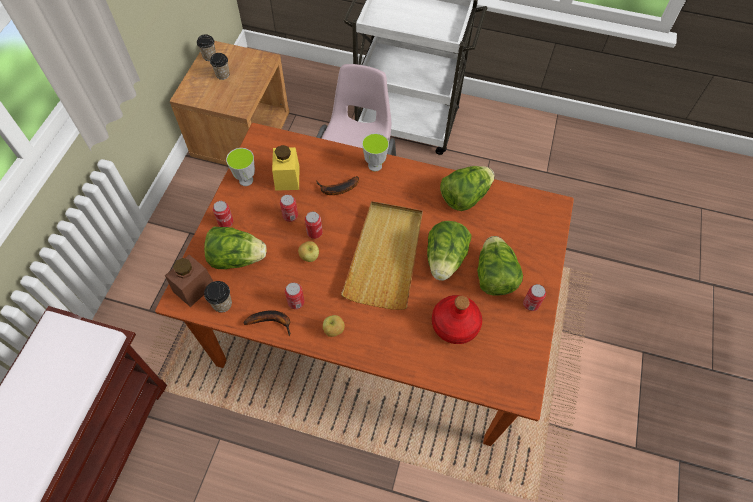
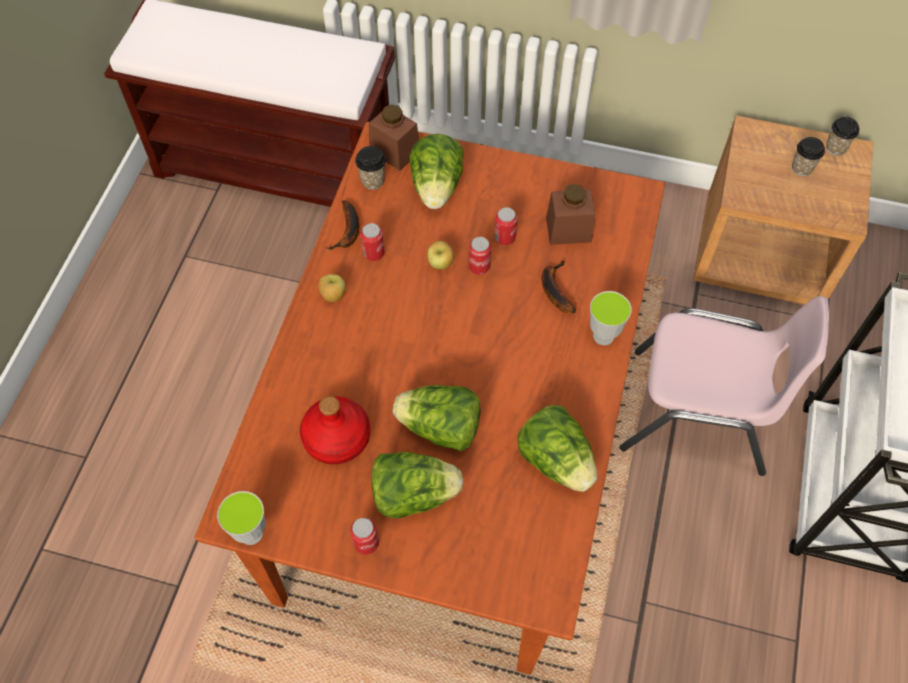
camera: 90 degrees right, 0 degrees up
(225, 222) = (490, 171): can -> none
(246, 180) = (559, 184): cup -> cup (251, 533)
(287, 178) = (568, 230): yellow jar -> brown jar
(385, 256) = (445, 352): beige tray -> none

